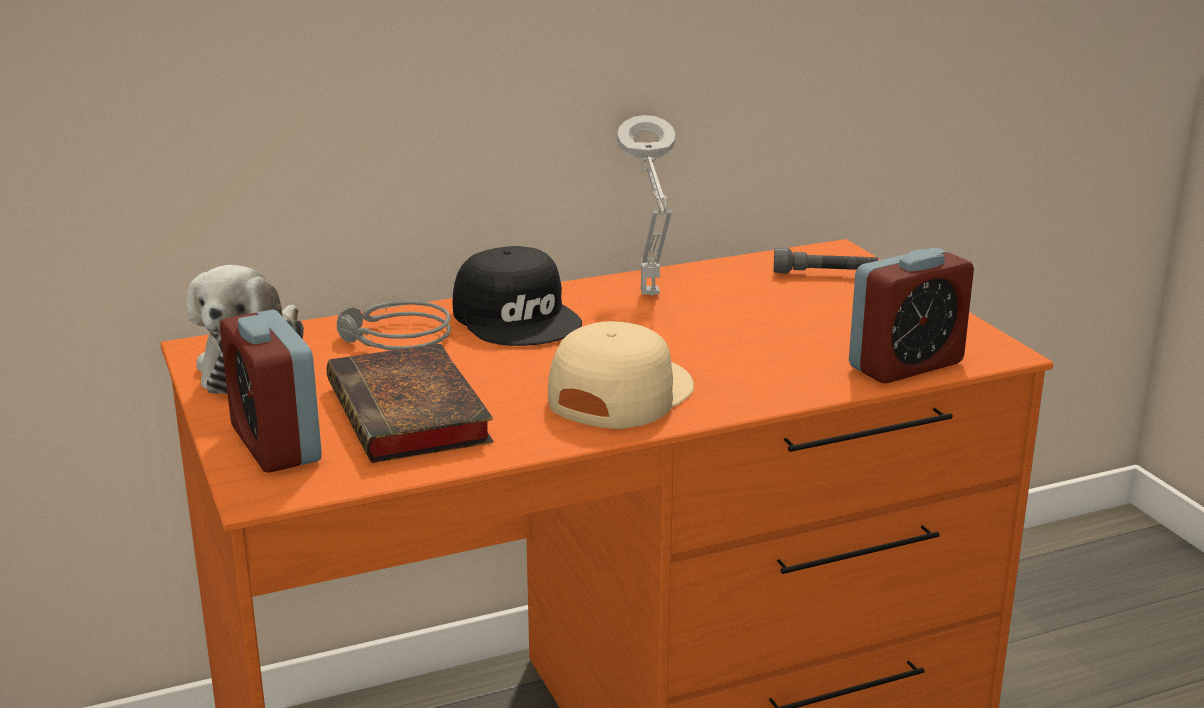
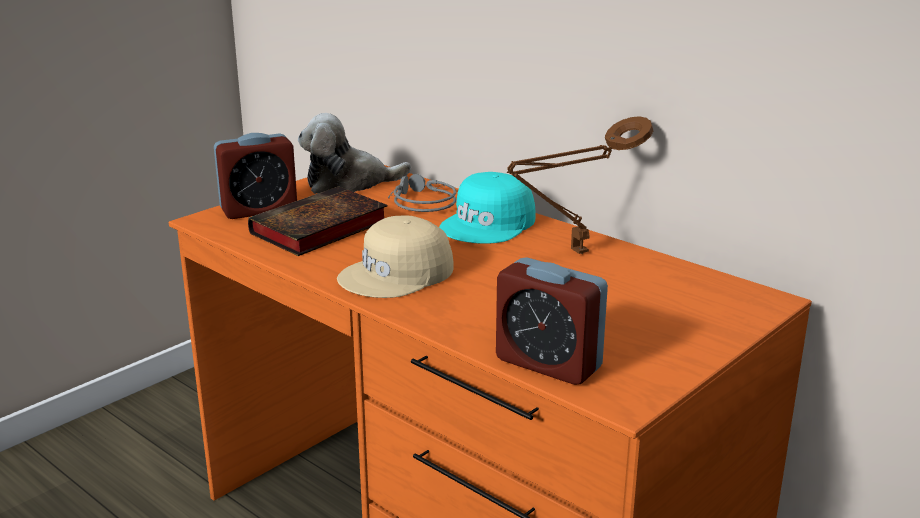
camera: 65 degrees right, 0 degrees up
(276, 444) = (259, 210): alarm clock -> alarm clock turned 150 degrees counterclockwise
(518, 317) = (489, 224): black cap -> turquoise cap
(618, 393) = (398, 274): beige cap -> beige cap turned 135 degrees clockwise
(650, 296) = (575, 253): grey table lamp -> brown table lamp
(825, 274) = (708, 303): grey flashlight -> none

